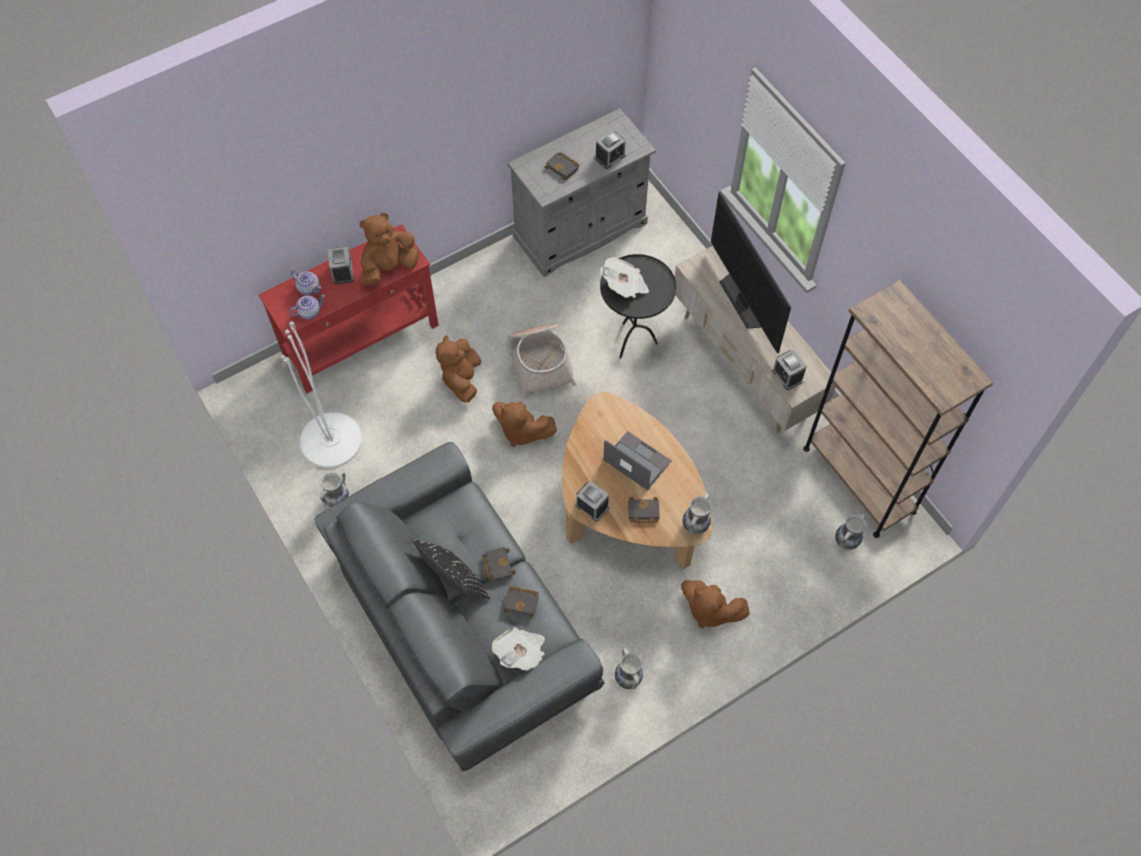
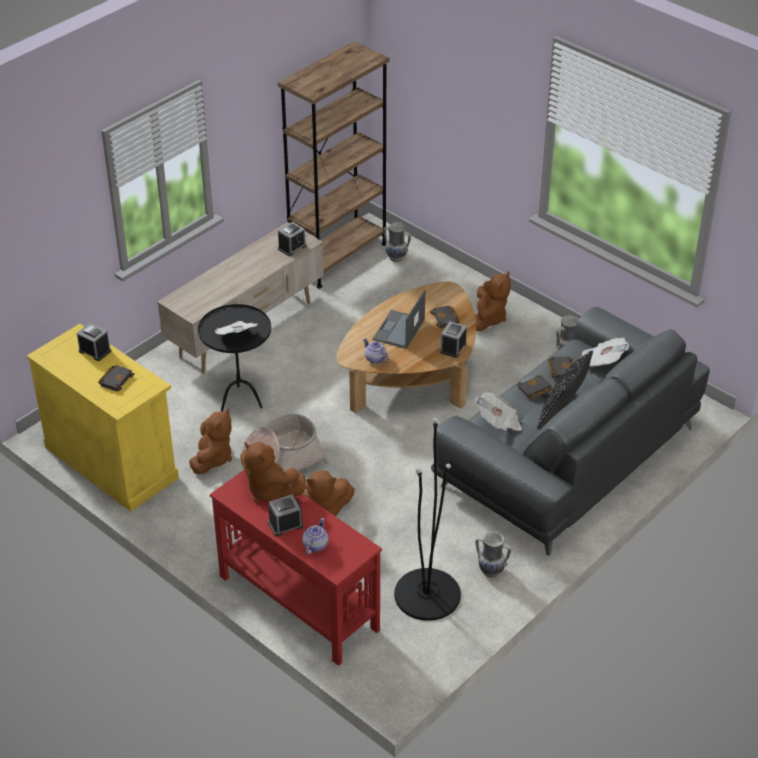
camera: 105 degrees left, 20 degrees down
(309, 312) = (345, 536): teapot -> teapot (374, 359)
(331, 440) = (427, 594): white floor lamp -> black floor lamp
(459, 515) = (498, 422): none -> newspaper
(521, 431) = (365, 457): brown plush toy -> brown plush toy (212, 458)
(580, 230) = (111, 462): grey cabinet -> yellow cabinet
(695, 526) = (445, 289): vase -> none
(744, 300) = (221, 279): television -> none

